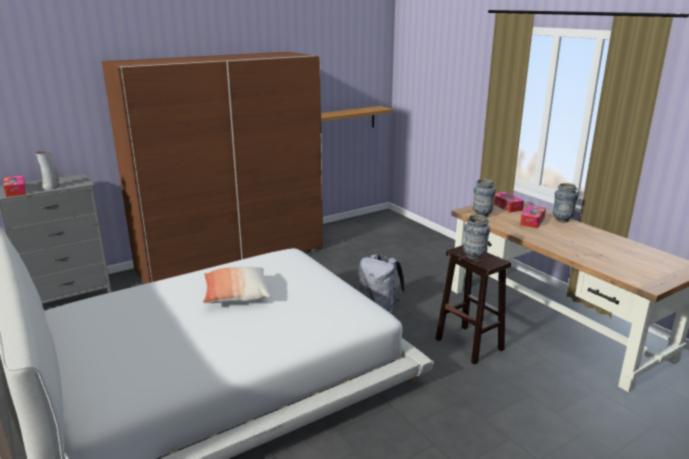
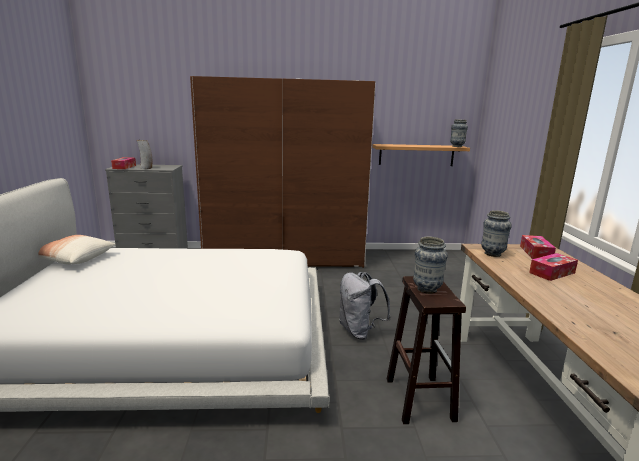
camera: 30 degrees right, 5 degrees down
(236, 295) = (194, 271): pillow -> pillow (74, 259)
(562, 220) = (600, 280): vase -> vase (457, 146)

